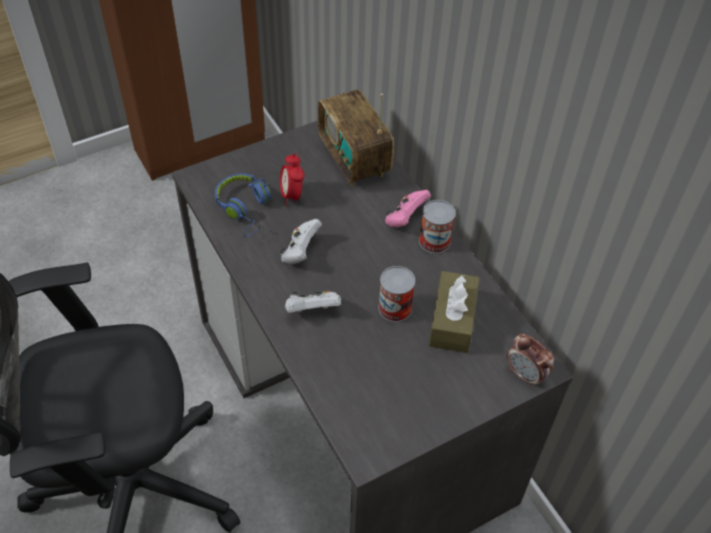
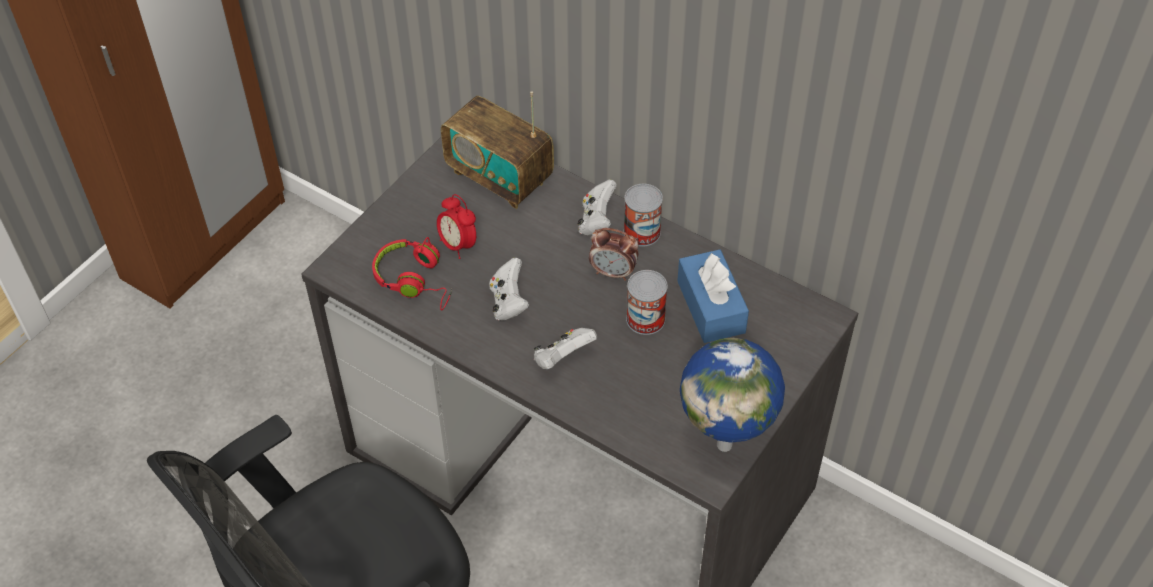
camera: 25 degrees left, 0 degrees up
(245, 209) = (416, 280): blue headphones -> red headphones
(396, 434) = (726, 443): none -> globe
(405, 219) = (596, 221): pink game controller -> white game controller
(452, 320) = (711, 307): brown tissue box -> blue tissue box
(525, 375) = (813, 330): alarm clock -> alarm clock (613, 272)

